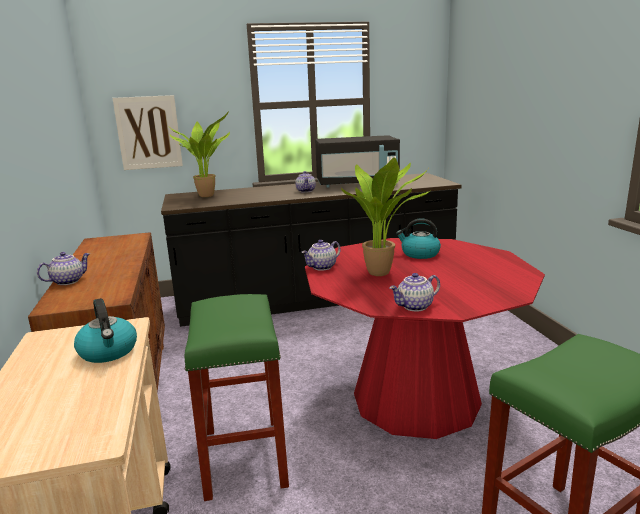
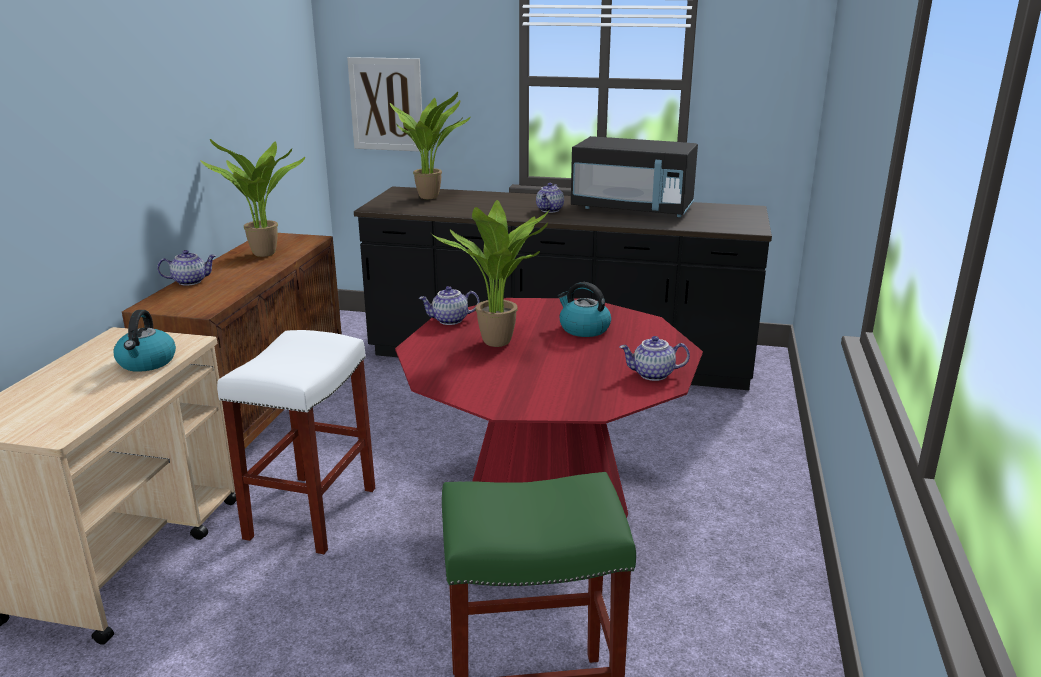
camera: 25 degrees right, 5 degrees up
(112, 252) = (266, 255): none -> potted plant
(243, 456) = (312, 511): green stool -> white stool
(415, 307) = (468, 392): teapot -> teapot (652, 375)

